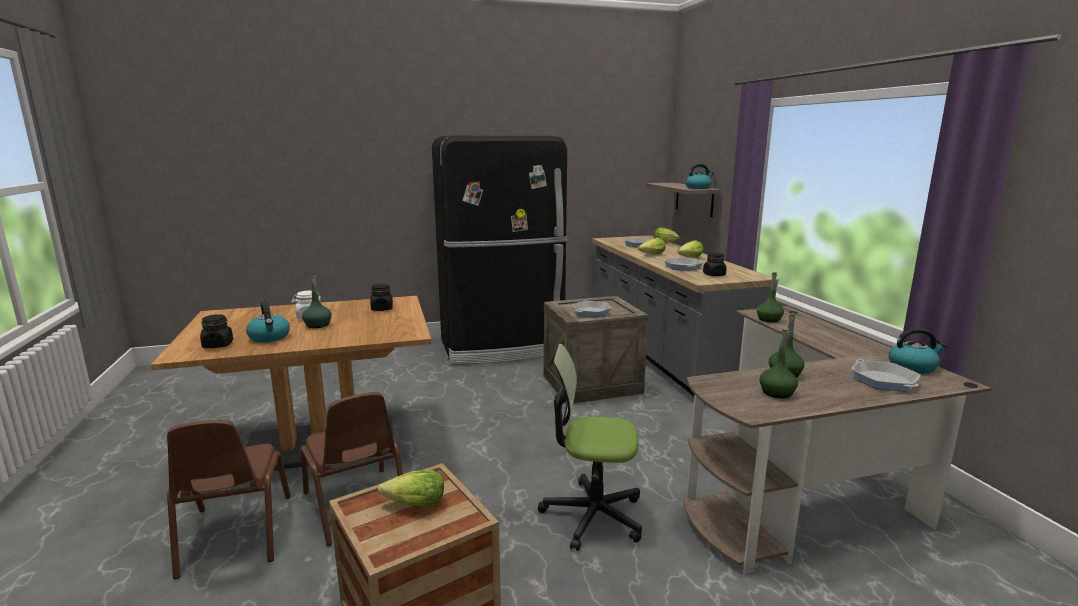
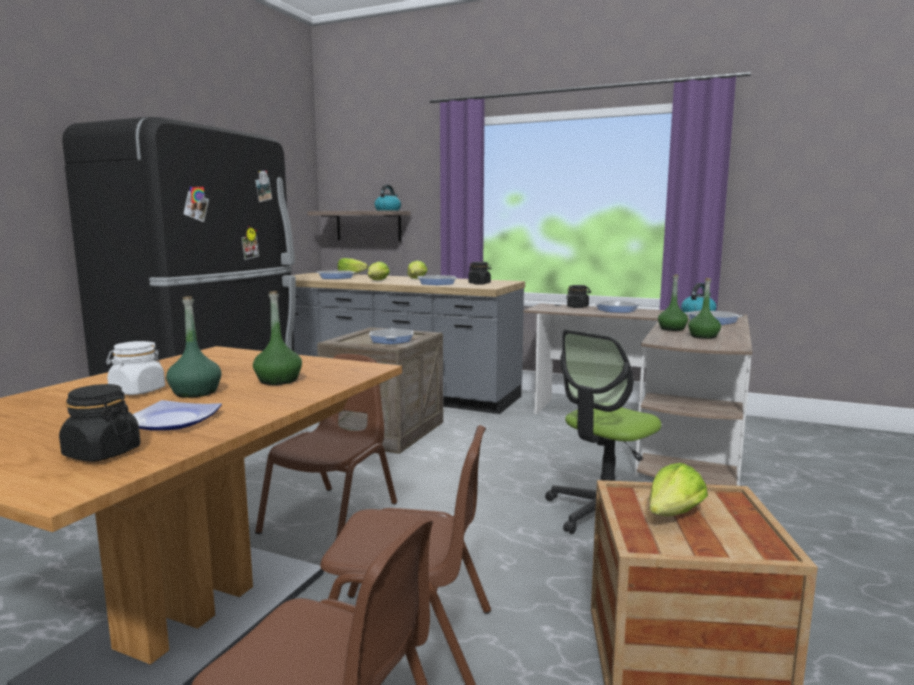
camera: 50 degrees left, 5 degrees down
(269, 337) = (171, 420): kettle -> plate
(382, 309) = (225, 362): black jar -> black jar (578, 307)
(453, 426) = (332, 518): none -> brown chair
(769, 319) = (560, 310): green bottle -> green bottle (278, 380)
(833, 334) = (616, 310): none -> frying pan

